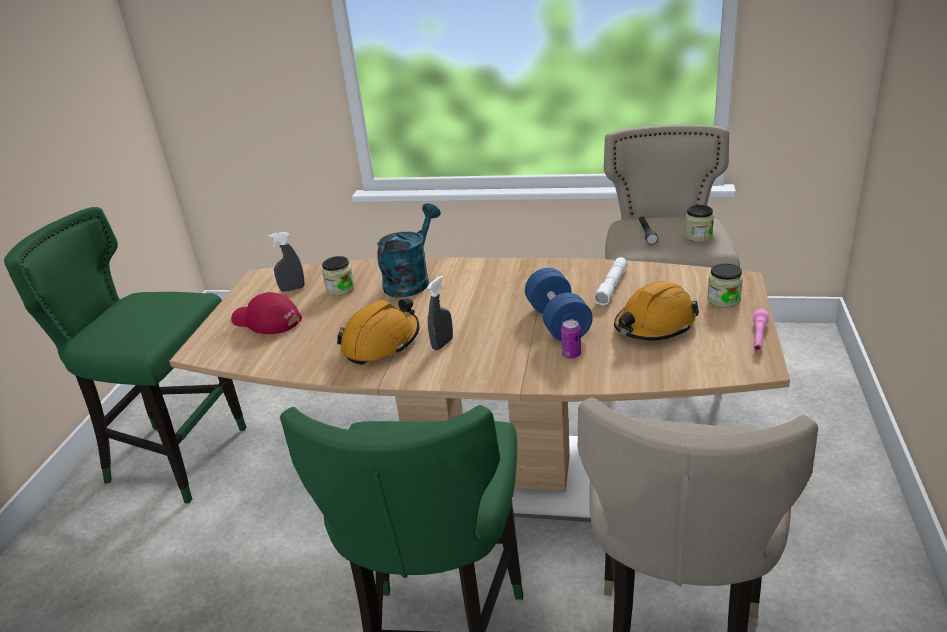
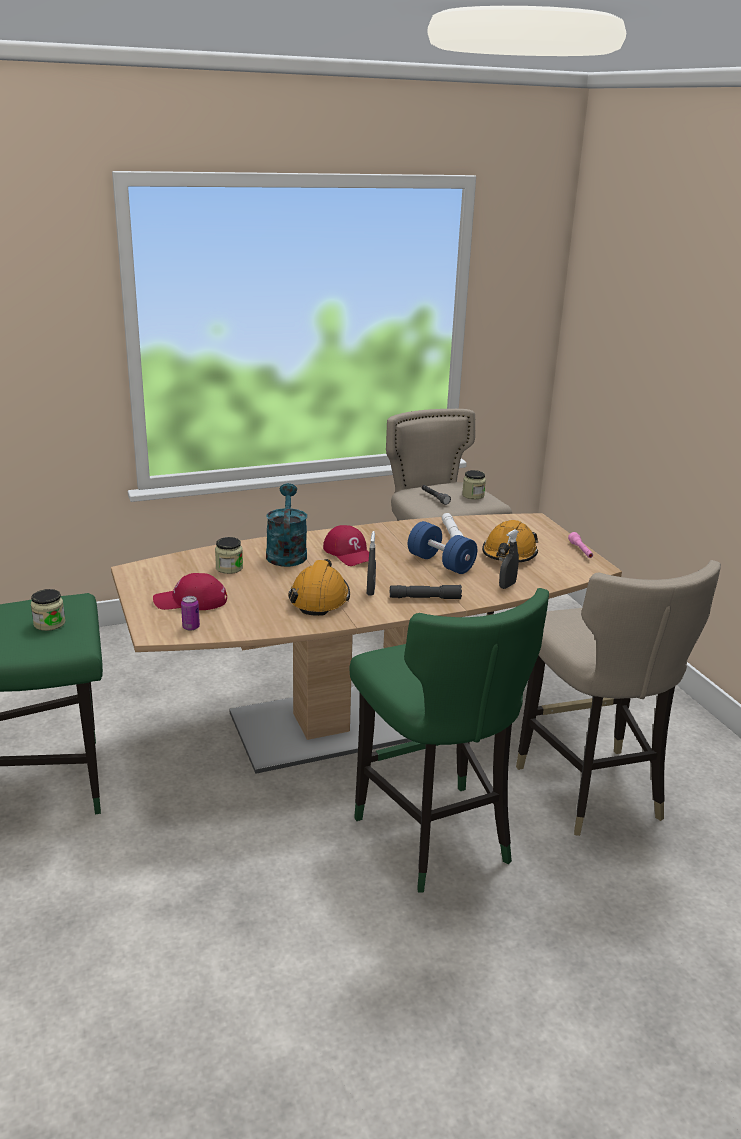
camera: 35 degrees left, 5 degrees down
(292, 289) = (181, 574): grey spray bottle -> grey spray bottle (507, 585)
(472, 291) = (349, 553): none -> red cap
(490, 366) = (425, 598): none -> grey flashlight
(571, 354) = (474, 581): can -> can (191, 627)
(723, 300) = (536, 532): jar -> jar (49, 623)

